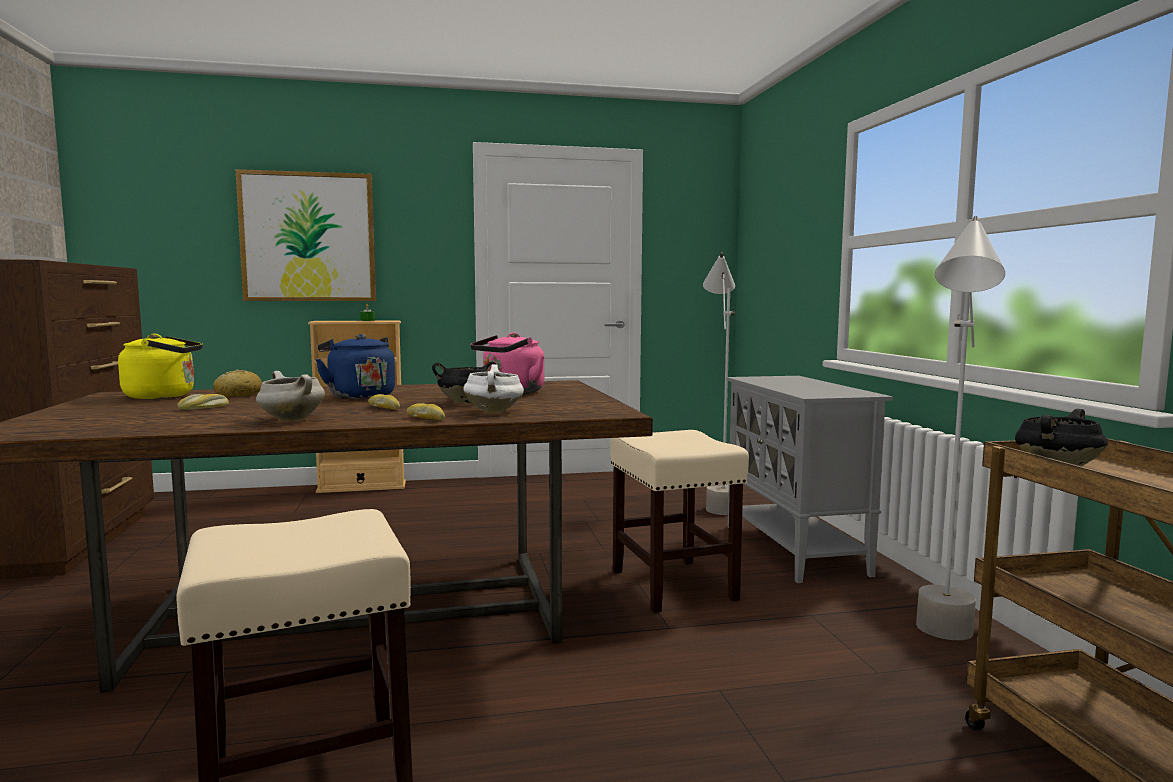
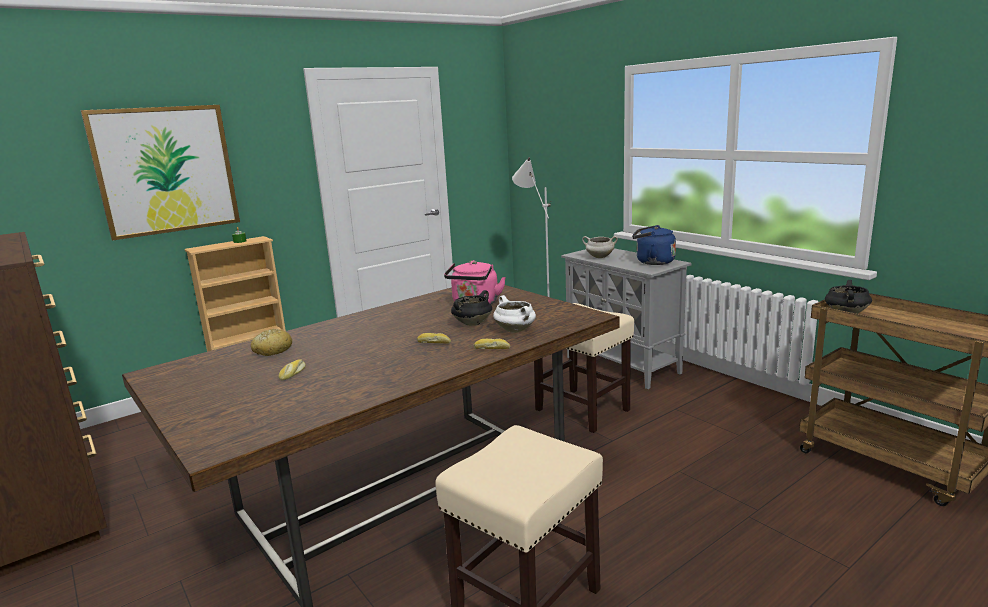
camera: 25 degrees left, 10 degrees up
(164, 396) = (211, 366): yellow kettle -> none
(290, 419) = (402, 372): white cooking pot -> white cooking pot (599, 257)
(359, 396) = (377, 332): blue kettle -> blue kettle (652, 262)
(943, 646) = (753, 409): grey floor lamp -> none

